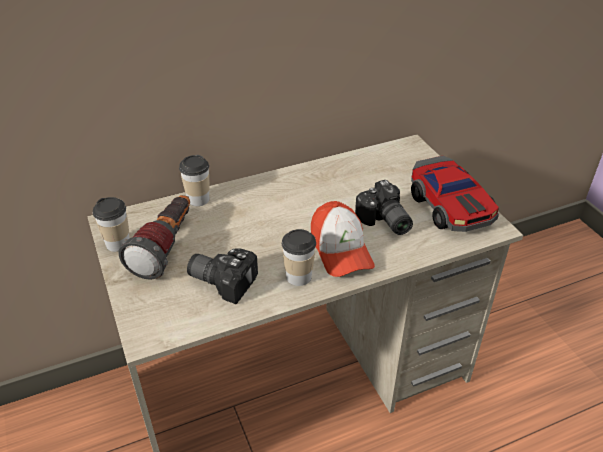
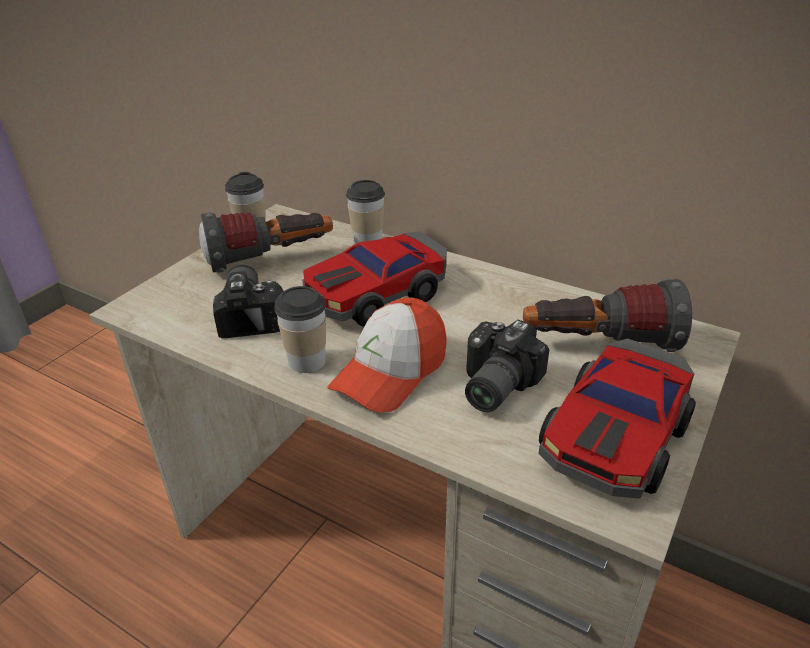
camera: 55 degrees right, 5 degrees down
(262, 222) = (376, 295): none -> toy car
(387, 175) = (598, 345): none -> flashlight

